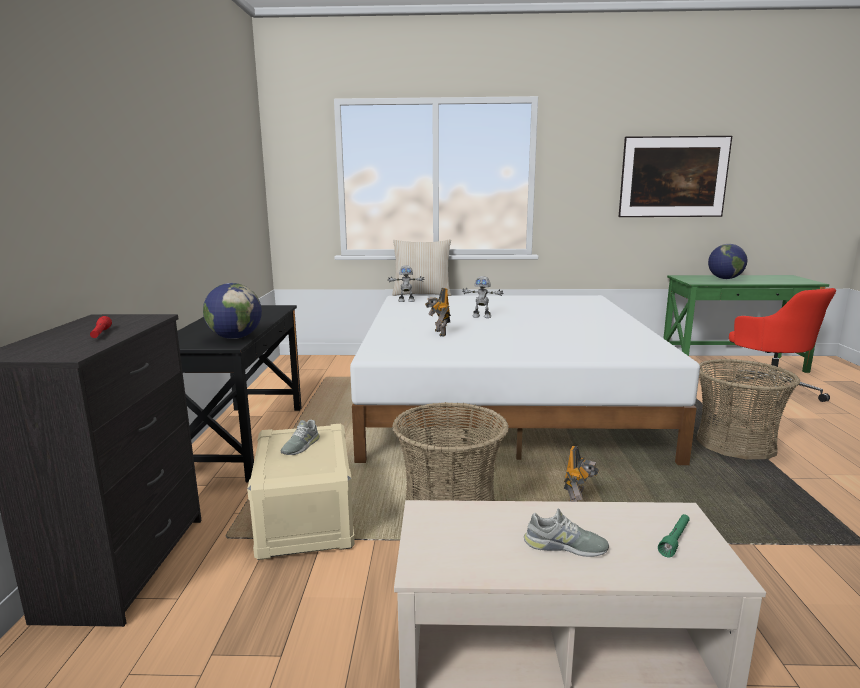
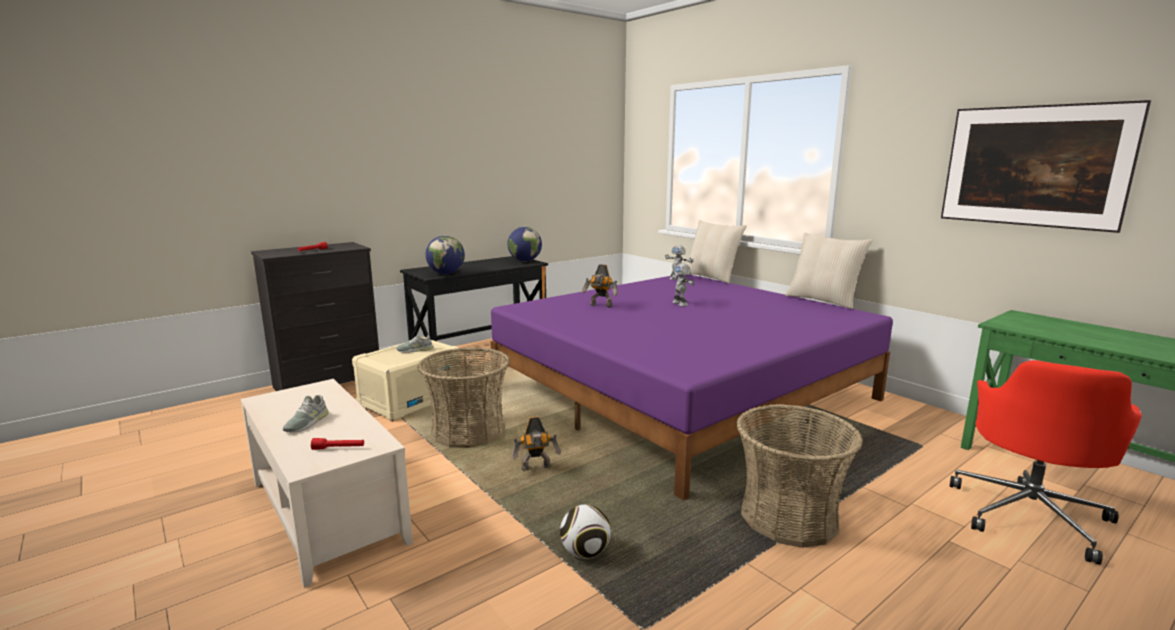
camera: 50 degrees right, 0 degrees up
(439, 333) = (600, 306): toy robot -> toy robot turned 105 degrees counterclockwise
(504, 401) = (683, 393): white bed -> purple bed
(542, 294) = (823, 300): none -> beige pillow
(565, 546) = (307, 422): grey shoe -> grey shoe turned 45 degrees clockwise
(675, 540) = (338, 448): green flashlight -> red flashlight
(725, 278) = (1083, 331): globe -> globe (525, 261)
(745, 530) = (585, 553): none -> football

